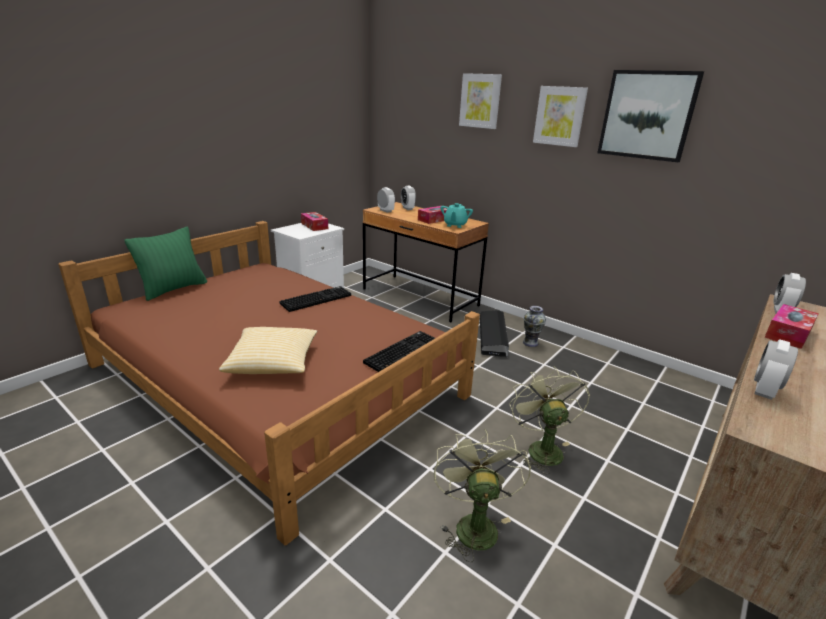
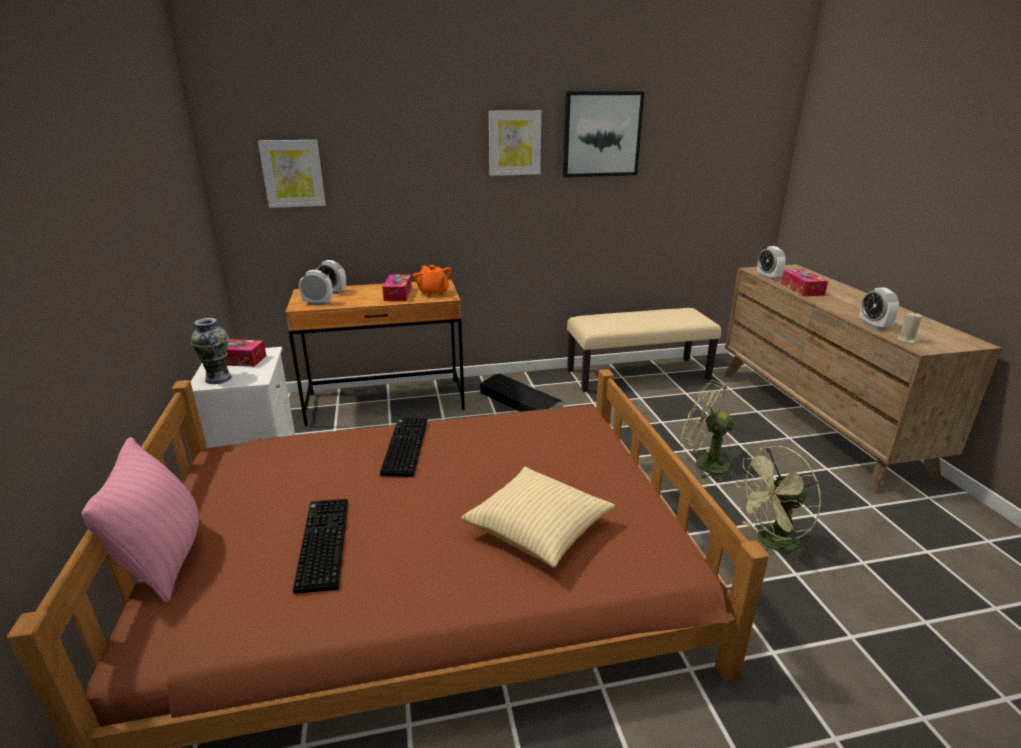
camera: 50 degrees left, 0 degrees up
(174, 289) = (164, 560): green pillow -> pink pillow
(401, 351) = (594, 441): keyboard -> keyboard (321, 543)
(455, 225) = (433, 293): turquoise teapot -> orange teapot
(473, 524) = (771, 543): green fan -> green fan turned 60 degrees counterclockwise
(480, 101) = (408, 133): picture -> picture (293, 173)
(530, 343) = (553, 391): vase -> vase (218, 378)
(626, 369) = (638, 374): none -> beige bench
(759, 418) = (906, 340): none -> beige candle

